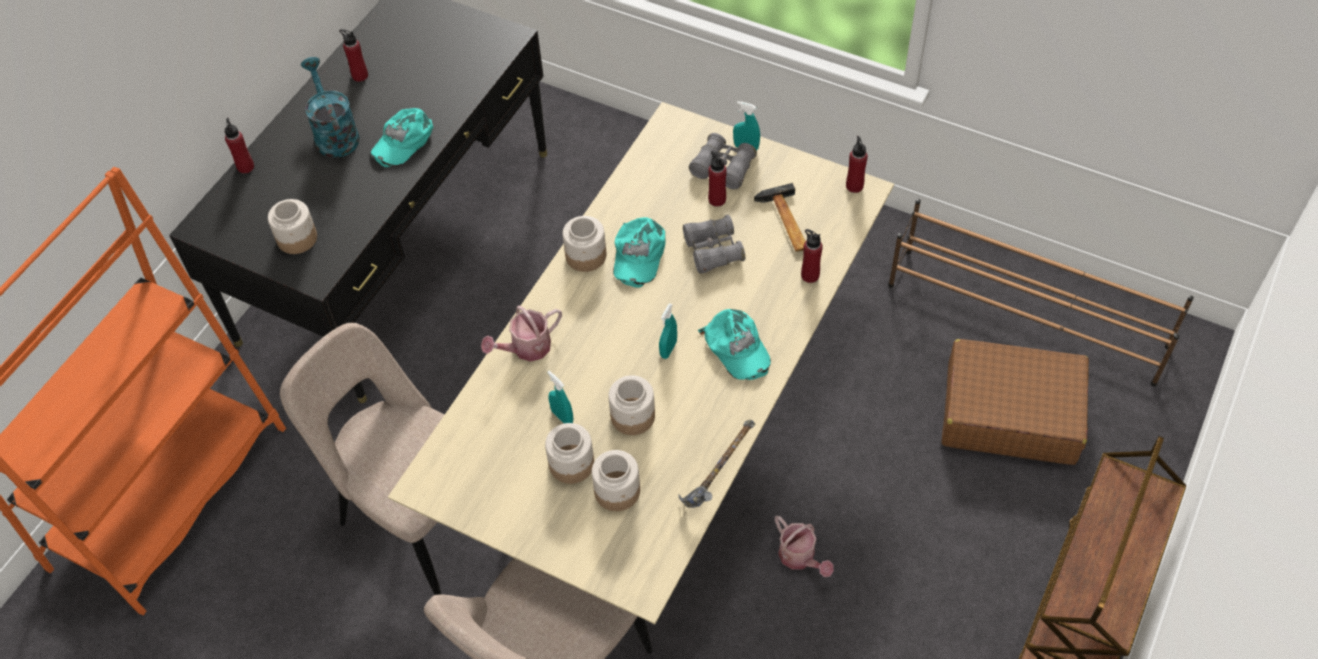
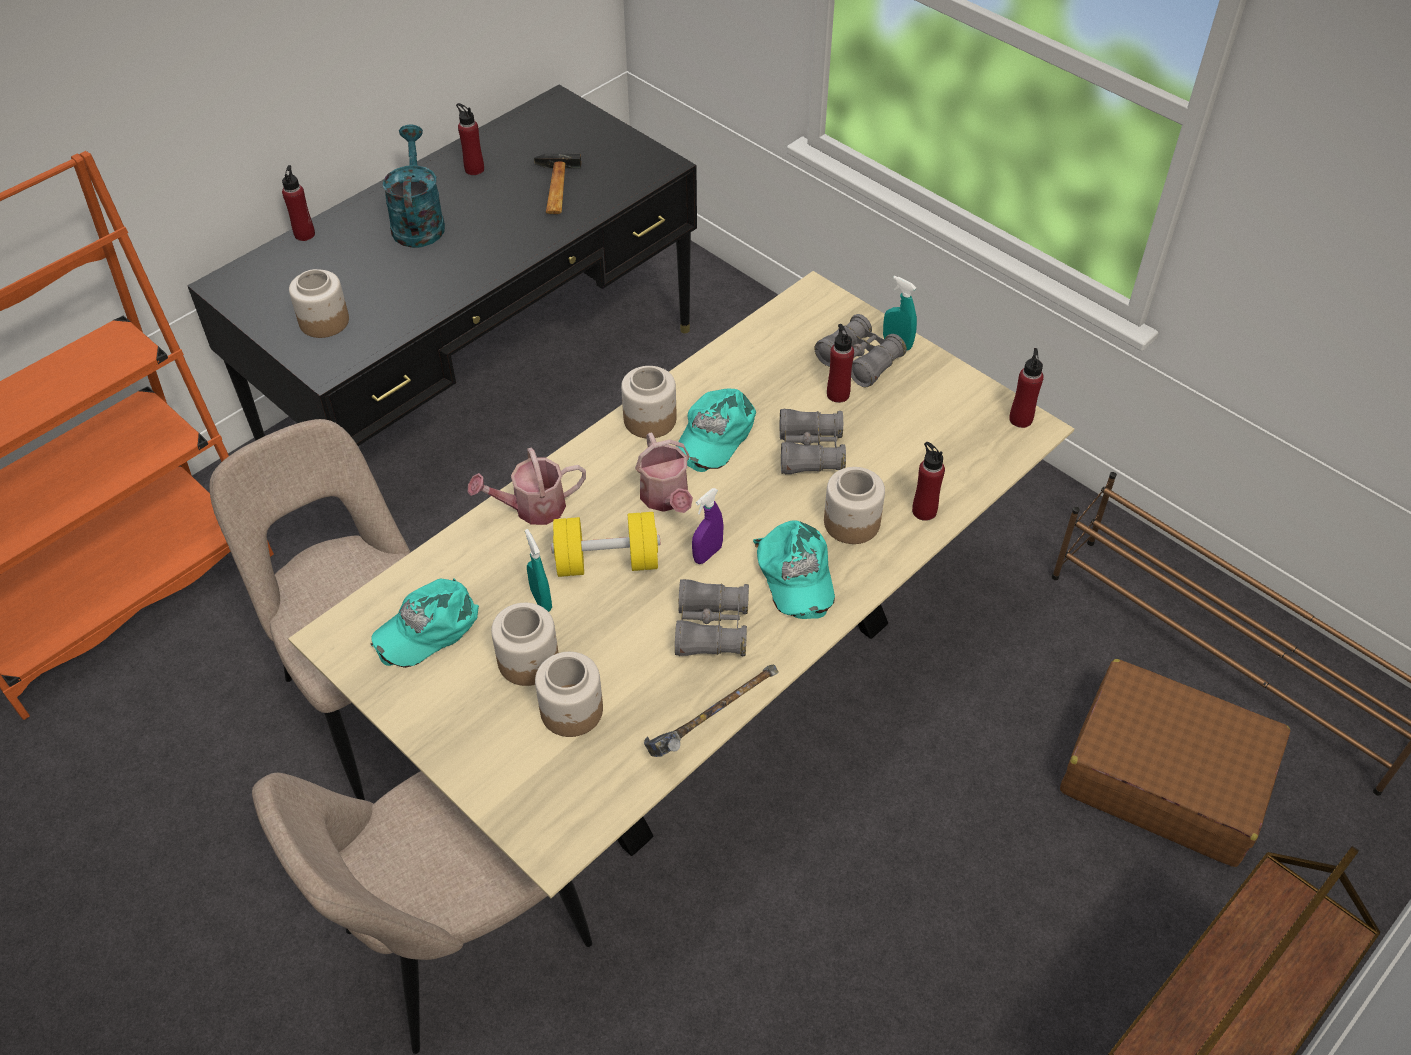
camera: 15 degrees right, 5 degrees down
(403, 140) = (491, 246): turquoise cap -> turquoise cap (428, 626)
(598, 375) = (607, 562): none -> yellow dumbbell
(632, 417) = (629, 624): jar -> jar (851, 523)
(668, 349) = (707, 554): turquoise spray bottle -> purple spray bottle
(692, 404) = (711, 628): none -> grey binoculars
(785, 223) = (915, 441): hammer -> hammer (555, 189)
(800, 558) = (825, 882): watering can -> watering can (666, 498)

